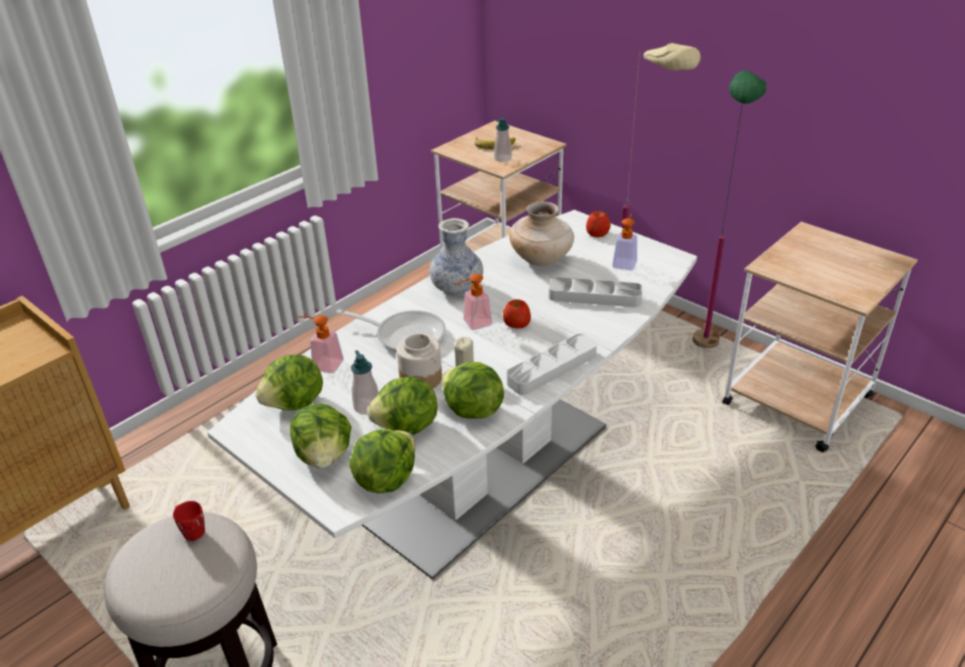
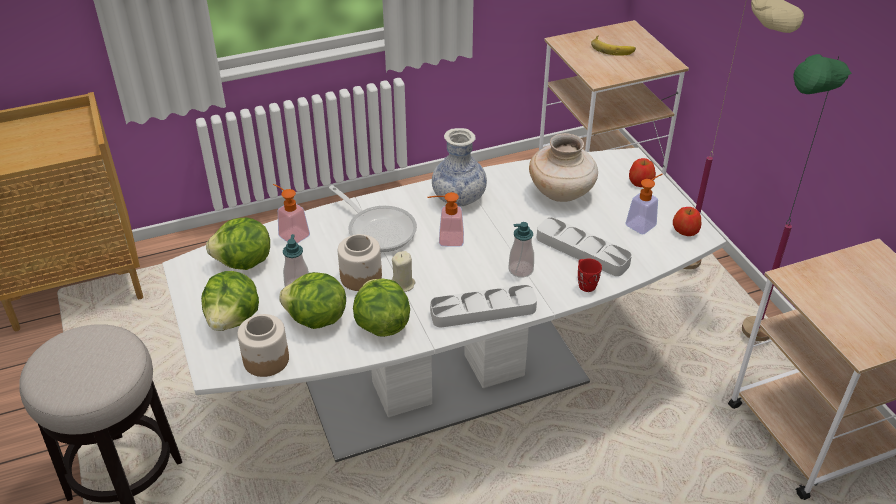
camera: 25 degrees right, 5 degrees up
(192, 530) = (107, 343): red mug -> red mug (585, 283)
(385, 479) = (265, 360): lettuce -> jar
(503, 158) = (608, 67): soap dispenser -> soap dispenser (520, 270)
(516, 324) = (485, 253): apple -> apple (685, 230)

